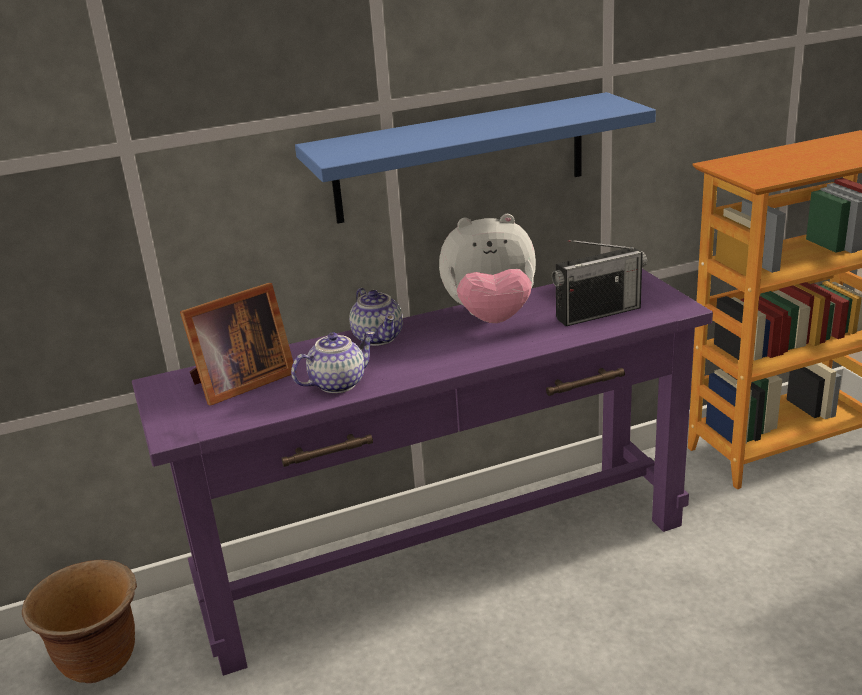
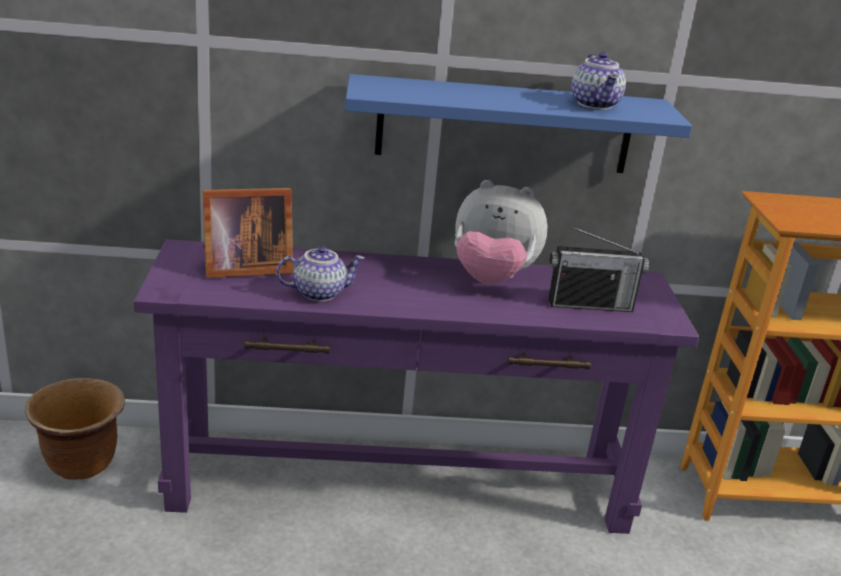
camera: 15 degrees right, 0 degrees up
(379, 338) = (383, 266): teapot -> teapot (596, 105)

